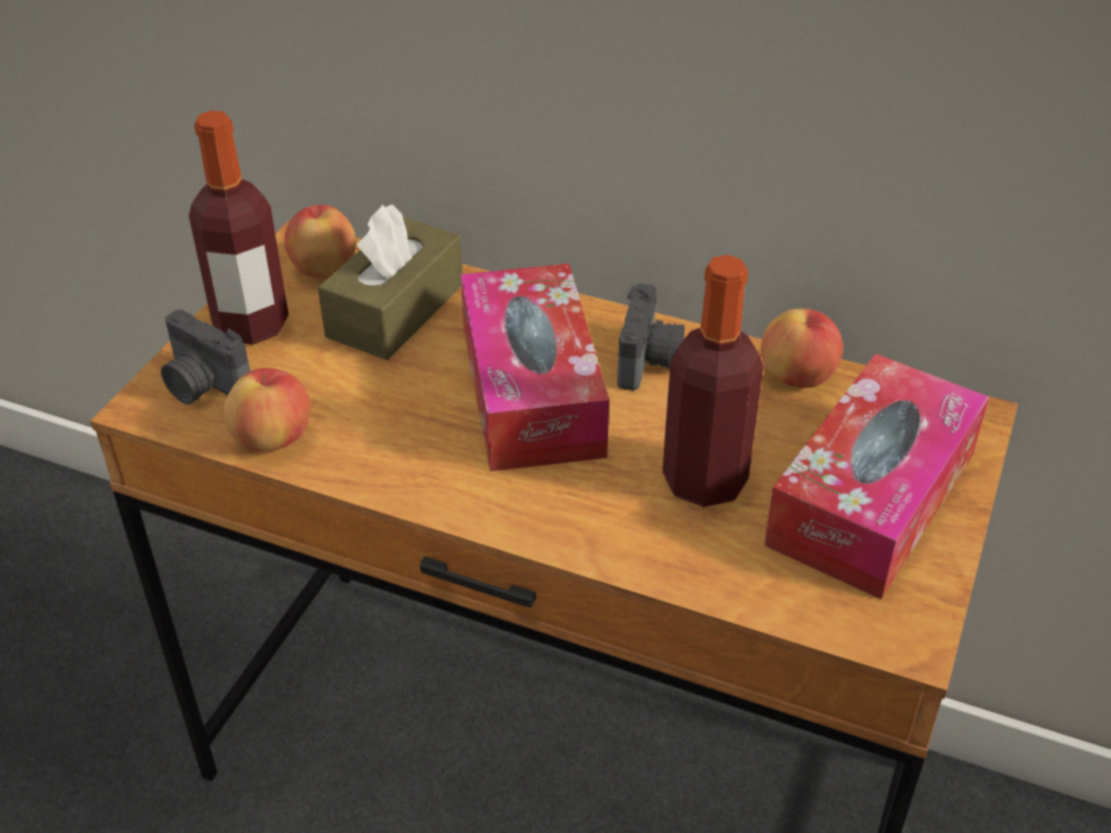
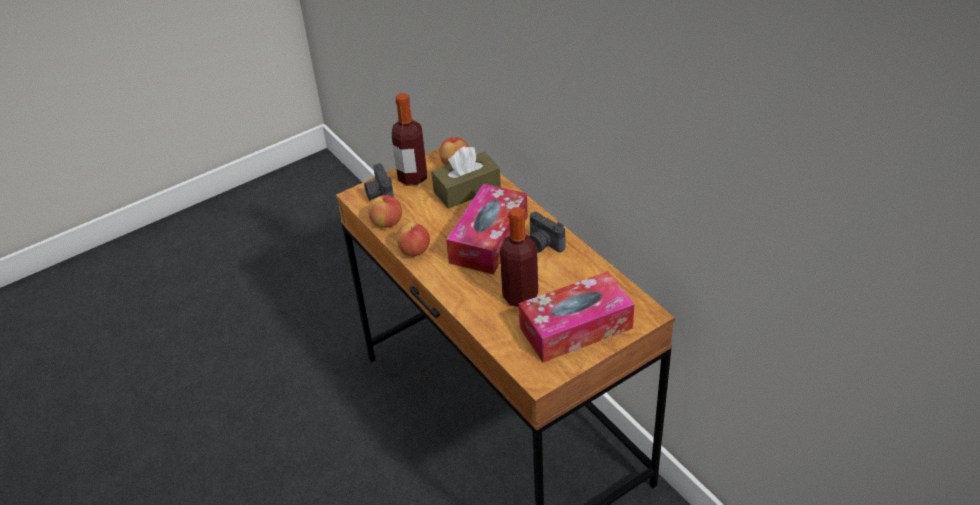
camera: 35 degrees right, 0 degrees up
(650, 361) = (543, 244): camera -> camera turned 90 degrees clockwise
(798, 377) = (594, 272): apple -> apple (414, 251)

